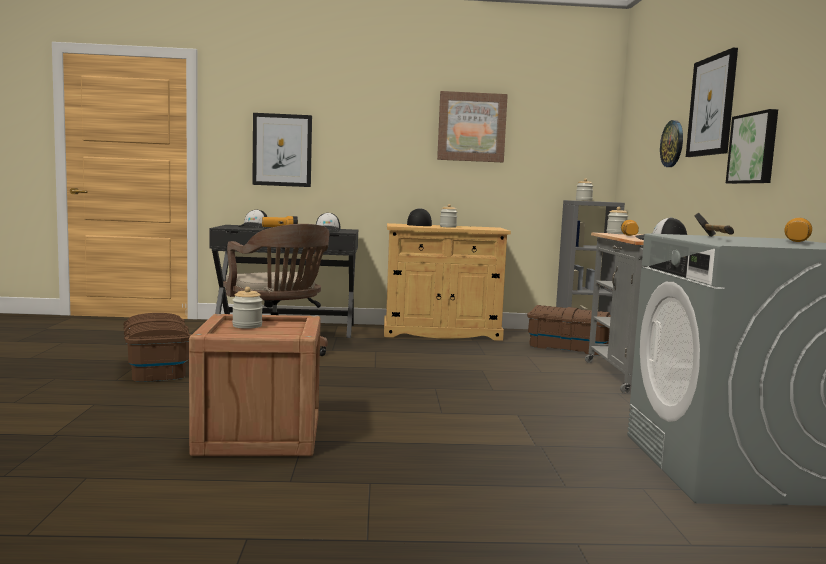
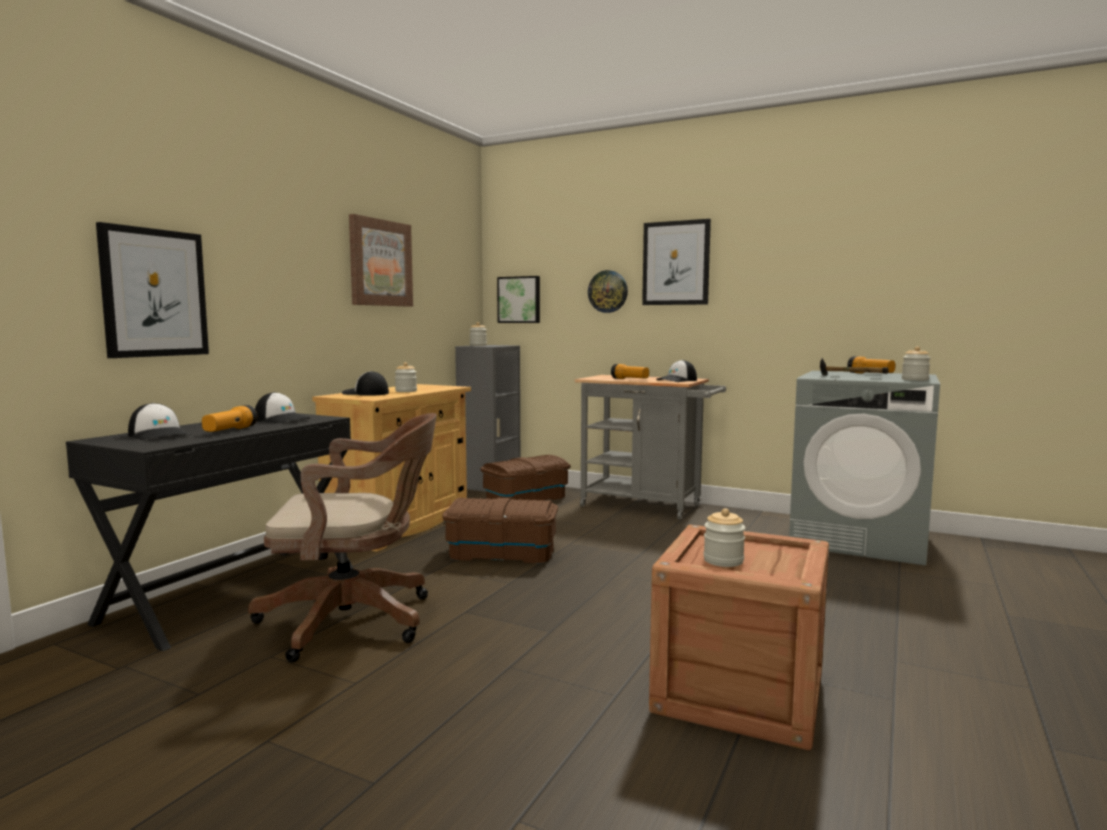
camera: 60 degrees left, 0 degrees up
(156, 368) = (338, 731): brown storage box -> brown storage box (501, 553)
(616, 233) = (595, 378): jar -> jar (915, 379)
(754, 148) = (749, 302): picture -> picture (519, 299)

